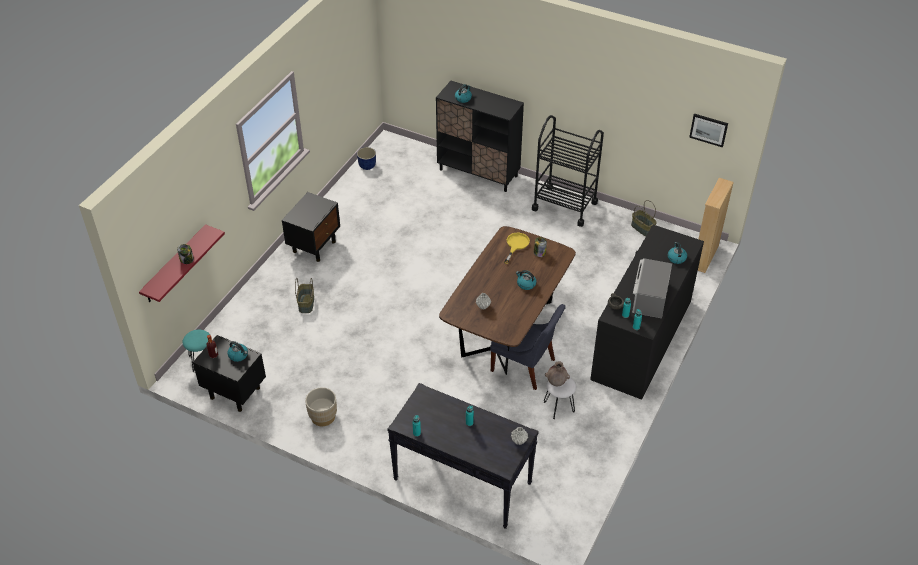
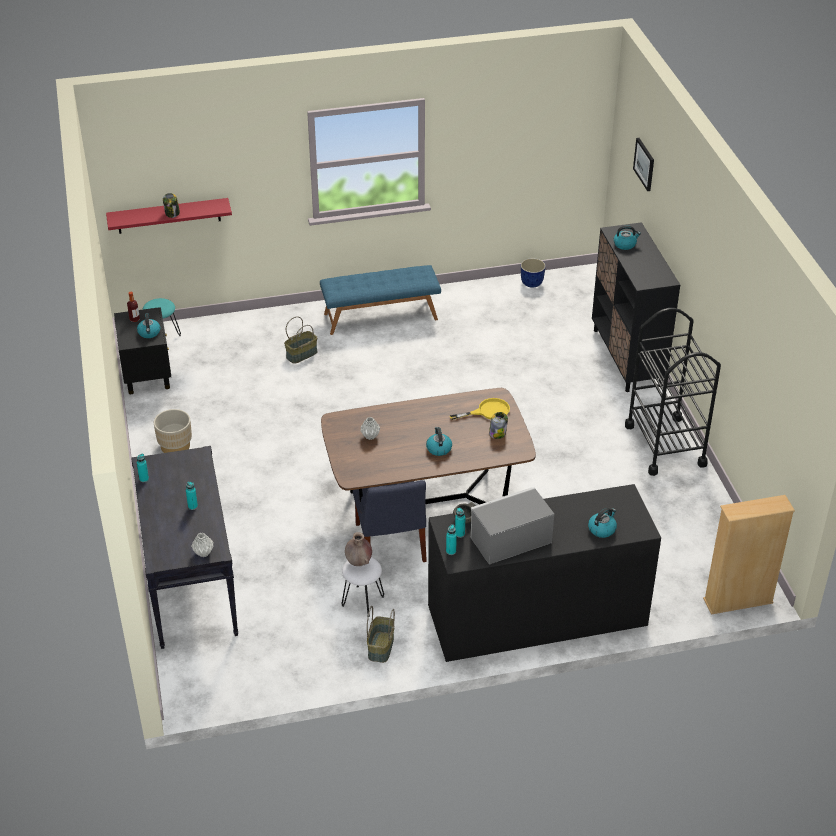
camera: 50 degrees right, 5 degrees down
(314, 246) = (380, 316): black nightstand -> blue bench
(643, 228) = (714, 524): basket -> basket (381, 647)
(708, 129) = (798, 419): picture -> picture (644, 164)

